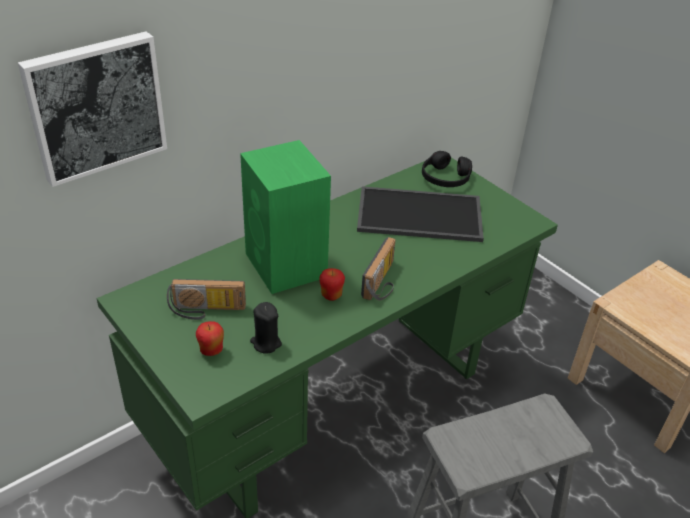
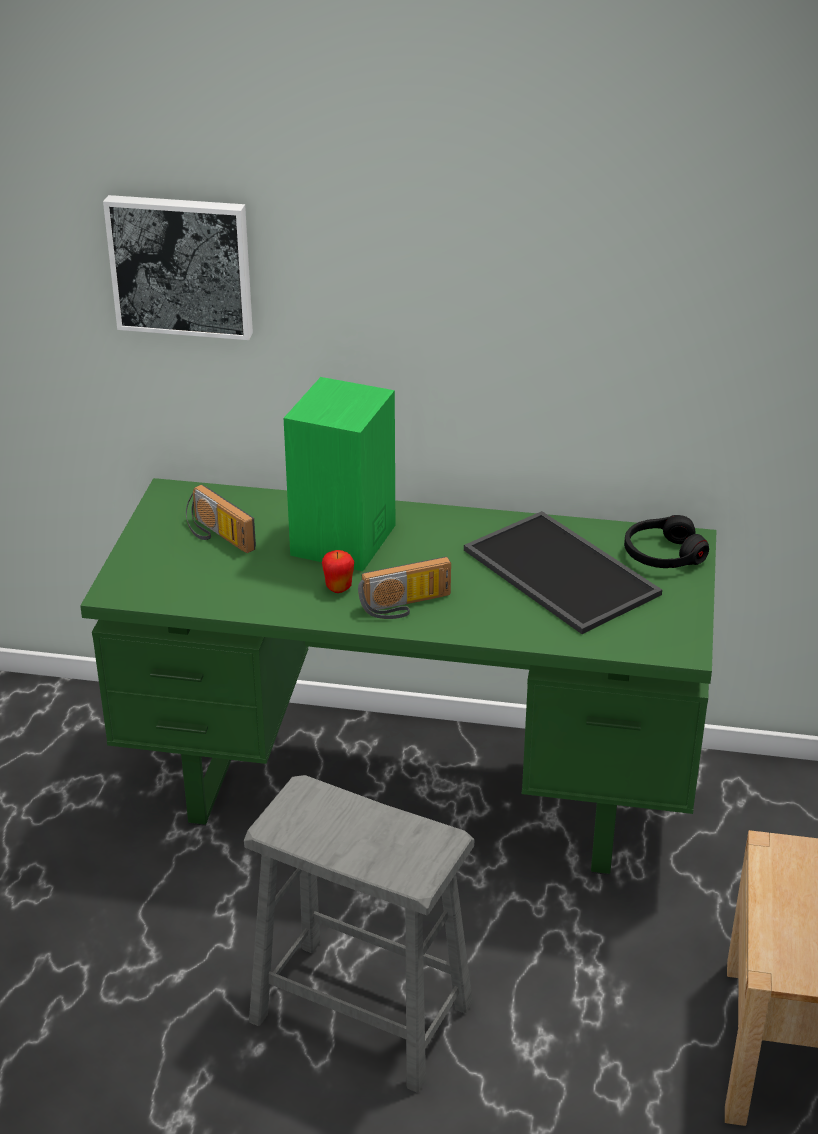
camera: 50 degrees right, 5 degrees down
(211, 351) = (171, 567): apple -> none
(266, 343) = (221, 588): black candle -> none

